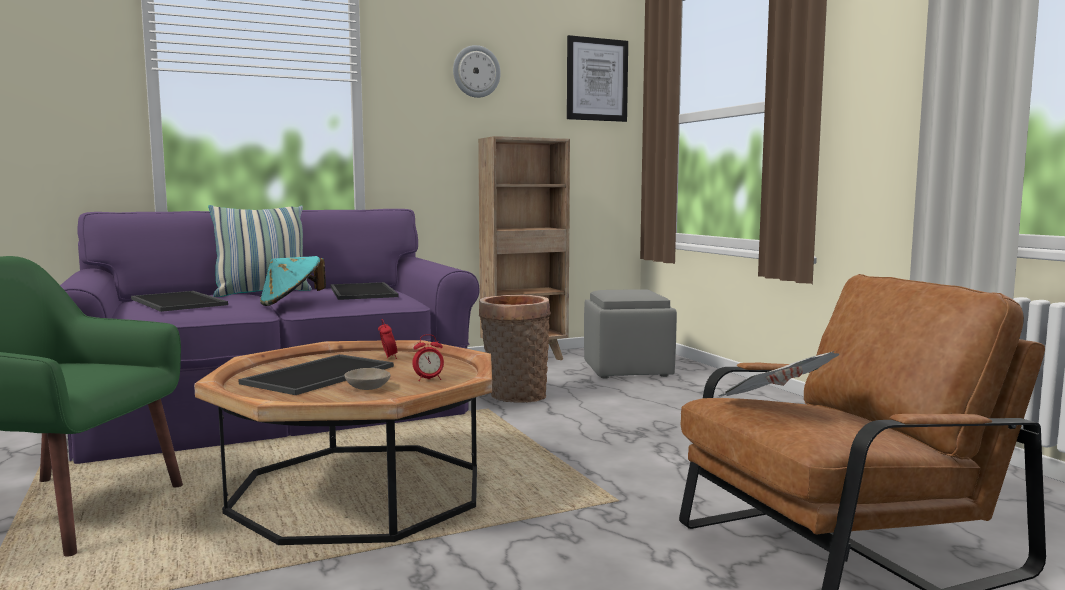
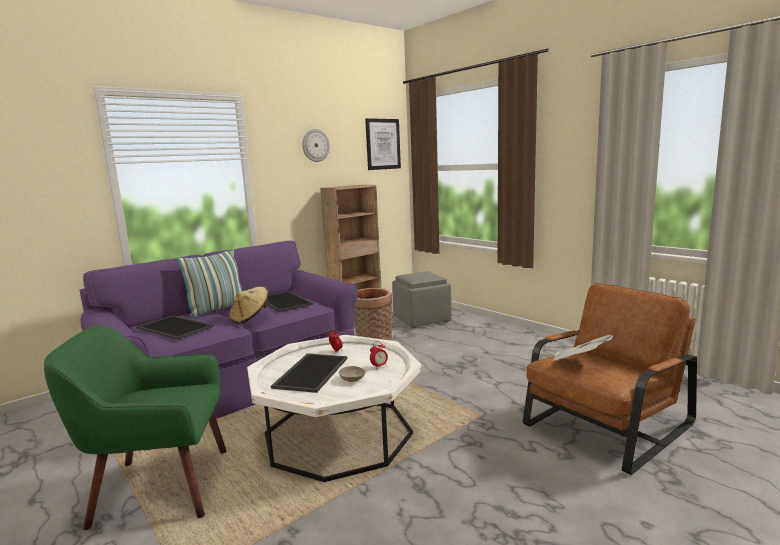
camera: 15 degrees left, 5 degrees up
(291, 303) = (250, 318): turquoise hat -> beige hat
(359, 491) = (338, 435): brown coffee table -> white coffee table

